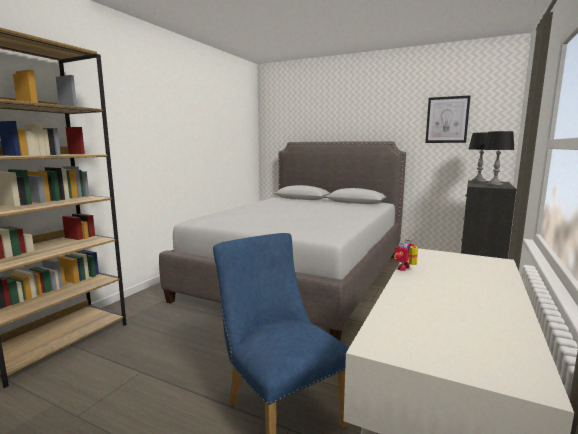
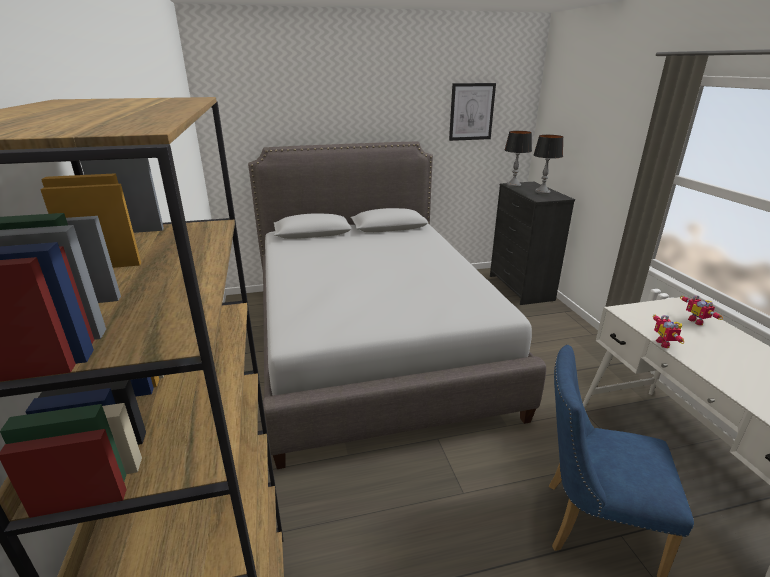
camera: 40 degrees left, 15 degrees up
(484, 270) = (697, 321): none -> toy robot

